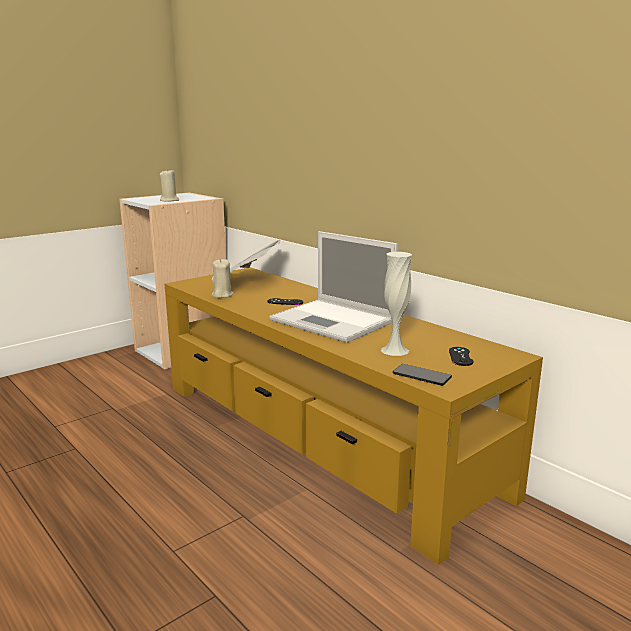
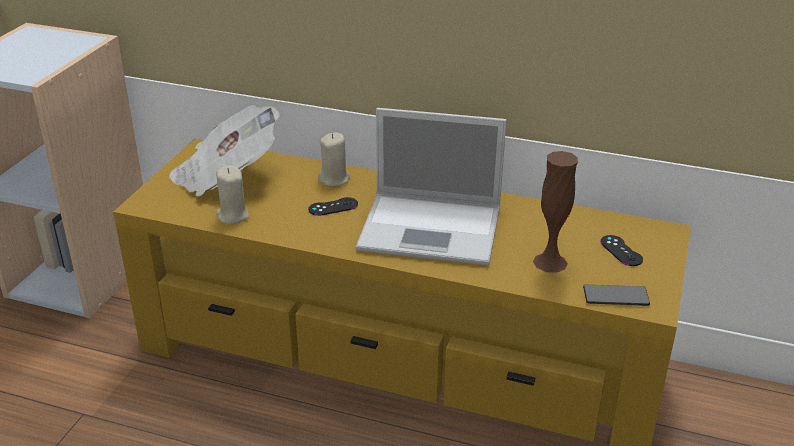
camera: 30 degrees left, 15 degrees up
(169, 200) = (43, 62): beige candle -> beige candle (334, 179)
(394, 350) = (550, 262): white vase -> brown vase

